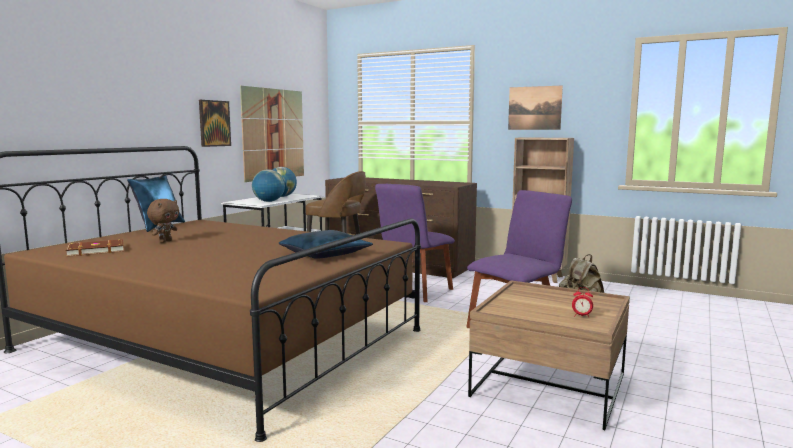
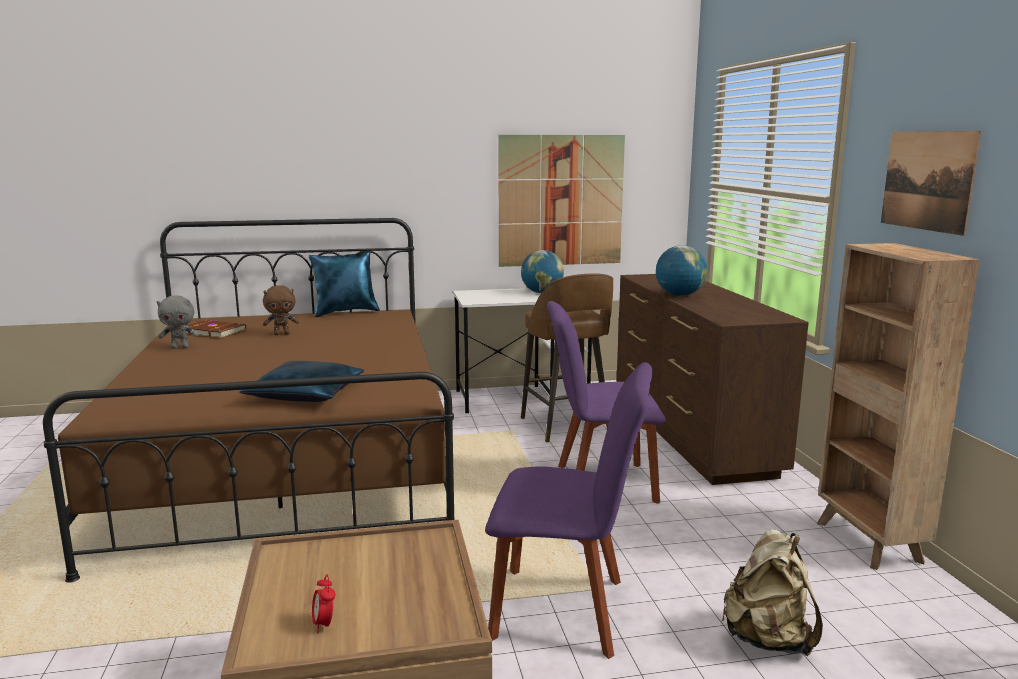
camera: 50 degrees right, 5 degrees up
(112, 261) = (180, 347): none -> grey plush toy
(214, 123) = (450, 188): picture -> none
(269, 201) = (496, 299): globe -> globe (679, 295)

